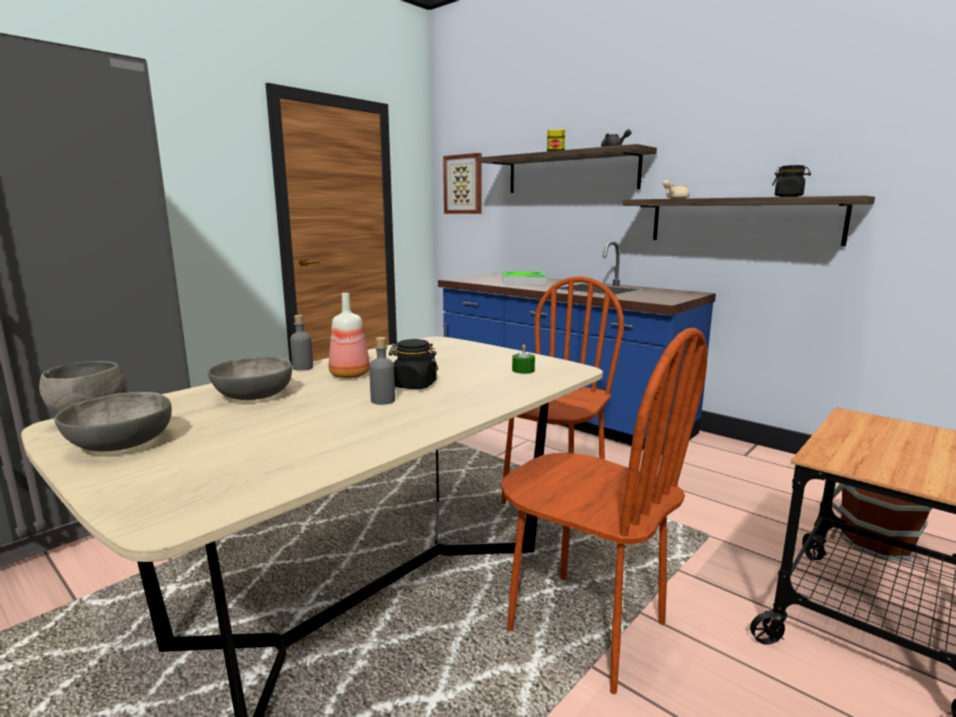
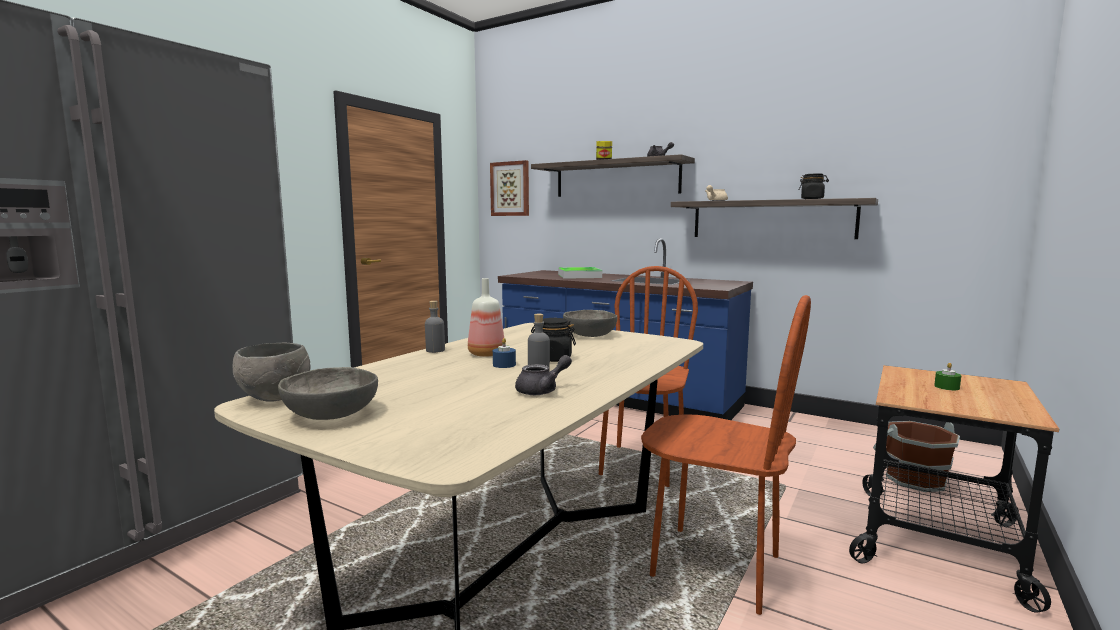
camera: 10 degrees left, 5 degrees down
(252, 396) = (413, 373): grey bowl -> grey bowl (589, 335)
(355, 390) = (504, 365): none -> blue candle
(362, 427) = (542, 390): none -> grey teapot
(523, 370) = (636, 344): green candle -> green candle (946, 387)

